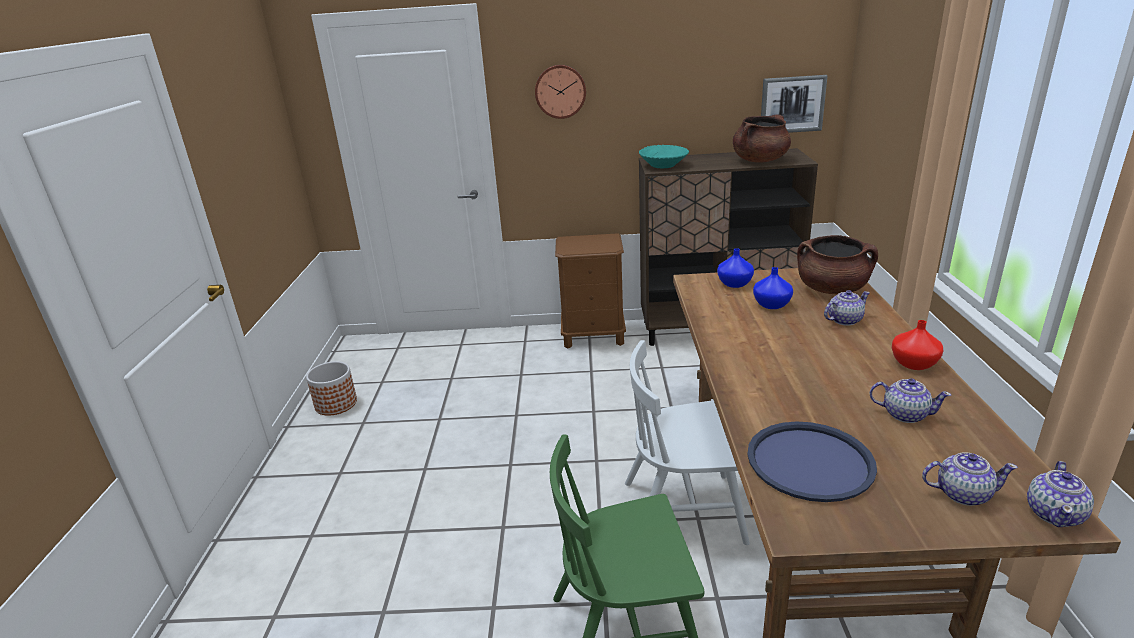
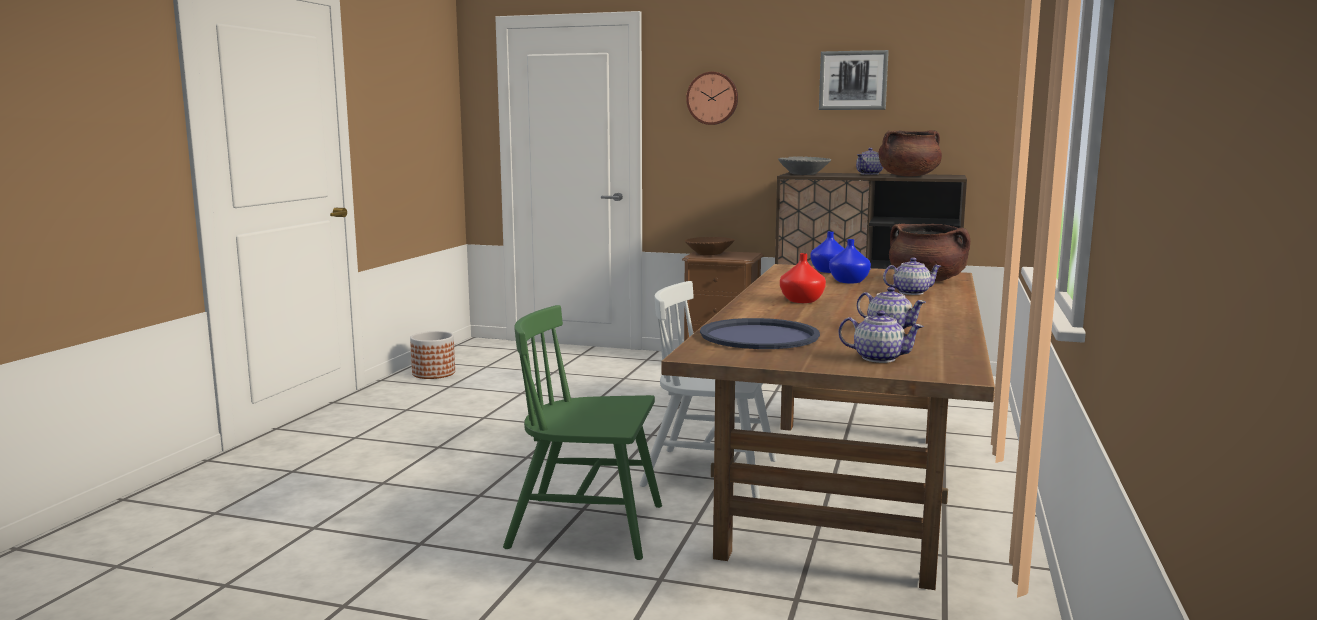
camera: 15 degrees right, 15 degrees down
(576, 244) = (709, 254): none -> brown bowl
(663, 165) = (804, 174): turquoise bowl -> grey bowl
(792, 104) = (958, 126): picture -> picture (853, 80)
(914, 363) = (945, 313): red vase -> red vase (803, 301)
(1055, 514) = (951, 372): teapot -> teapot (869, 174)

